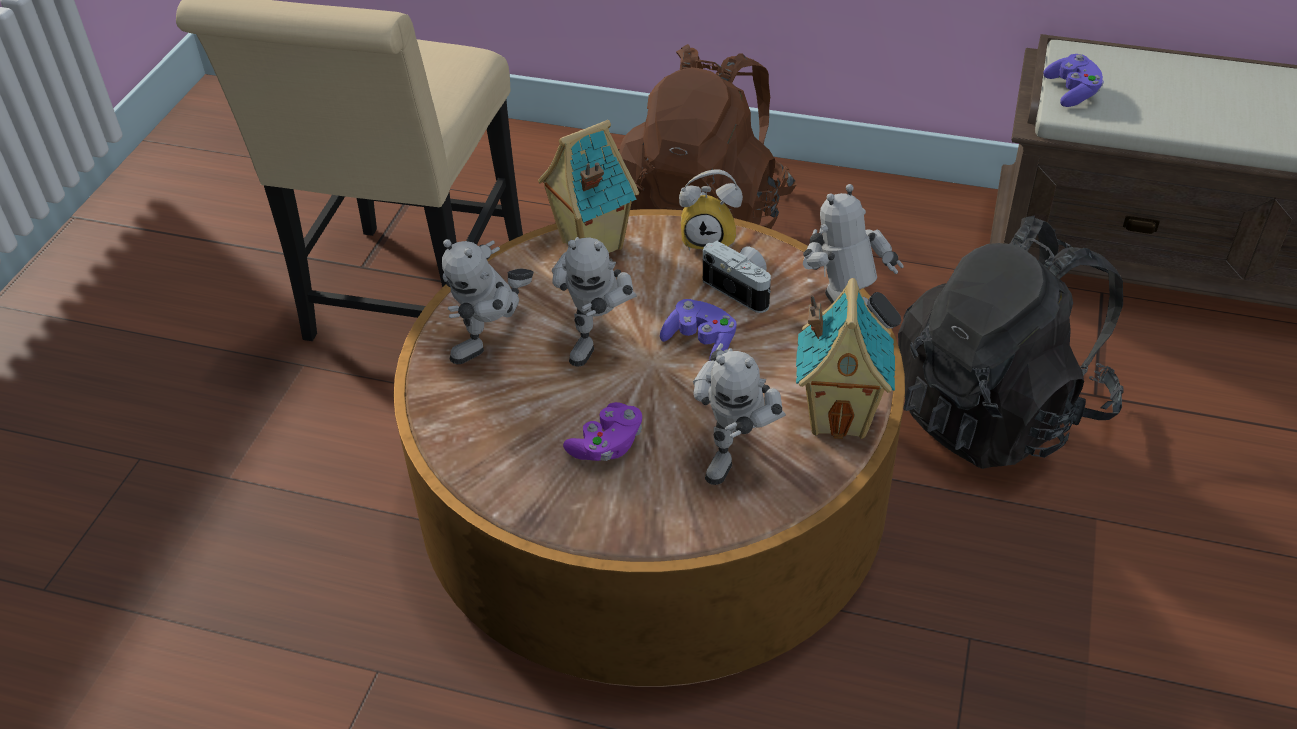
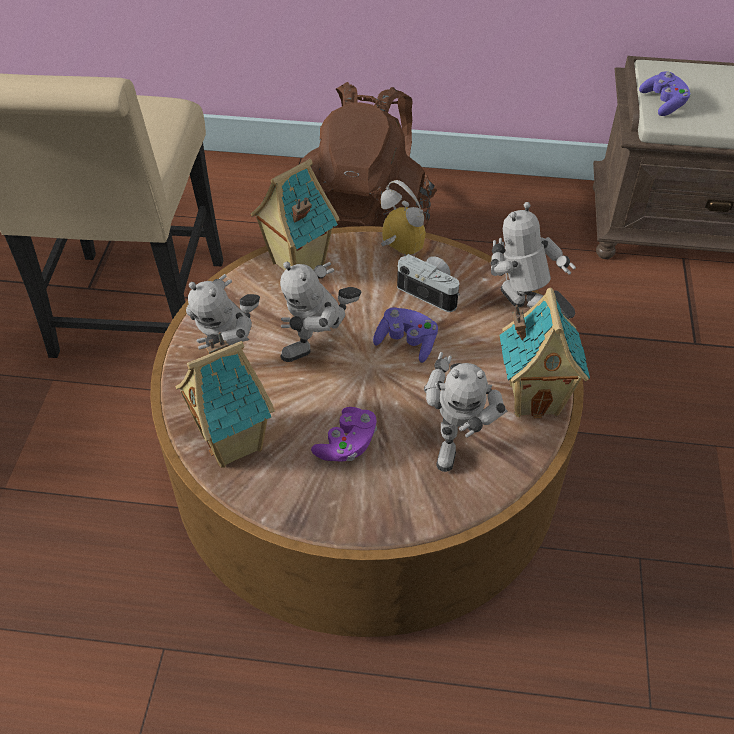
camera: 10 degrees left, 5 degrees up
(479, 431) = (235, 443): none -> toy house
(598, 338) = (320, 347): toy robot -> toy robot turned 45 degrees clockwise
(710, 239) = (396, 250): alarm clock -> alarm clock turned 135 degrees counterclockwise
(998, 411) = (624, 364): black backpack -> none

